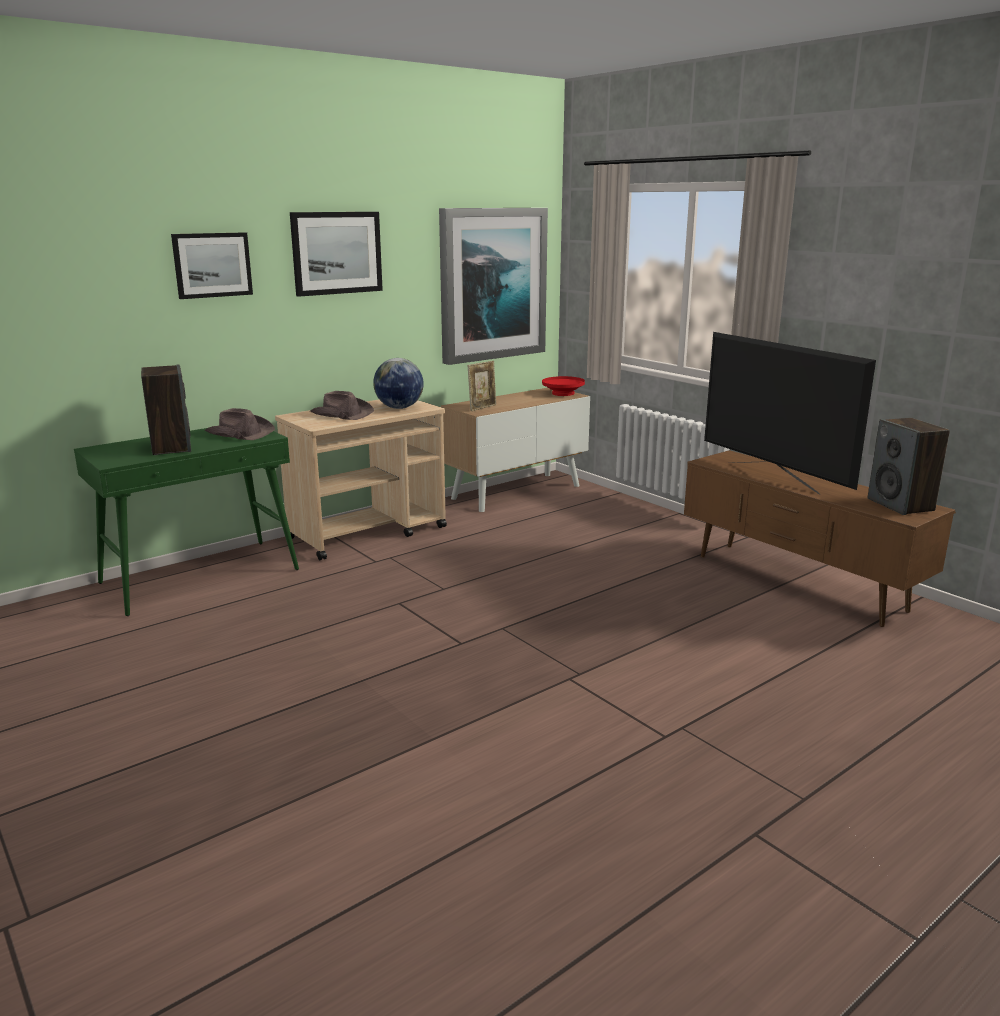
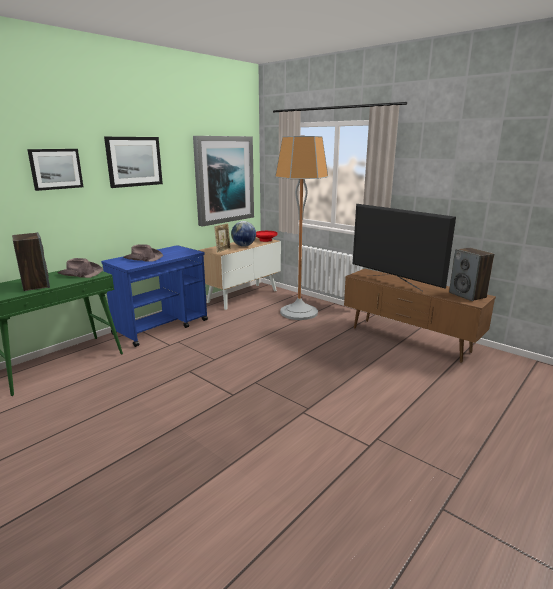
camera: 10 degrees left, 0 degrees up
(368, 533) = (162, 327): beige cart -> blue cart
(399, 408) = (177, 252): globe -> globe (243, 246)
(609, 525) = (299, 312): none -> floor lamp

